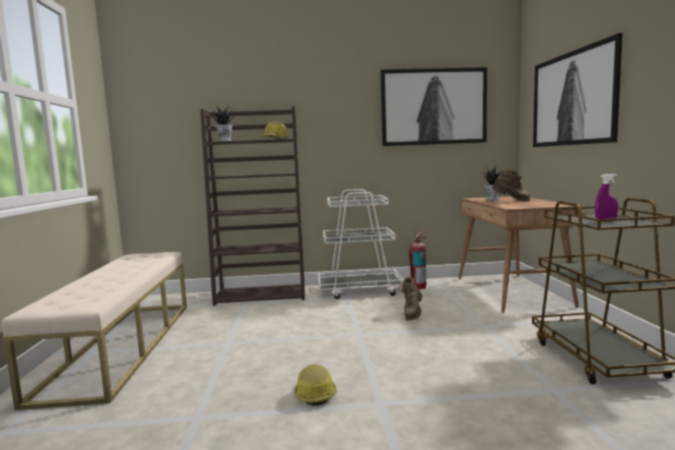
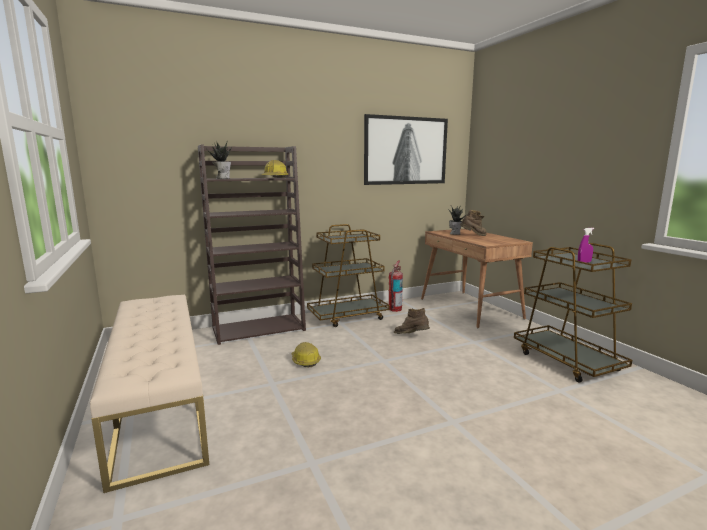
camera: 20 degrees left, 5 degrees up
(314, 393) = (394, 422): hard hat -> hard hat (305, 361)
(360, 290) = (348, 316): white cart -> brown cart
(412, 314) = (411, 336): brown boot -> brown boot turned 120 degrees clockwise
(573, 98) = (527, 156): picture -> none

